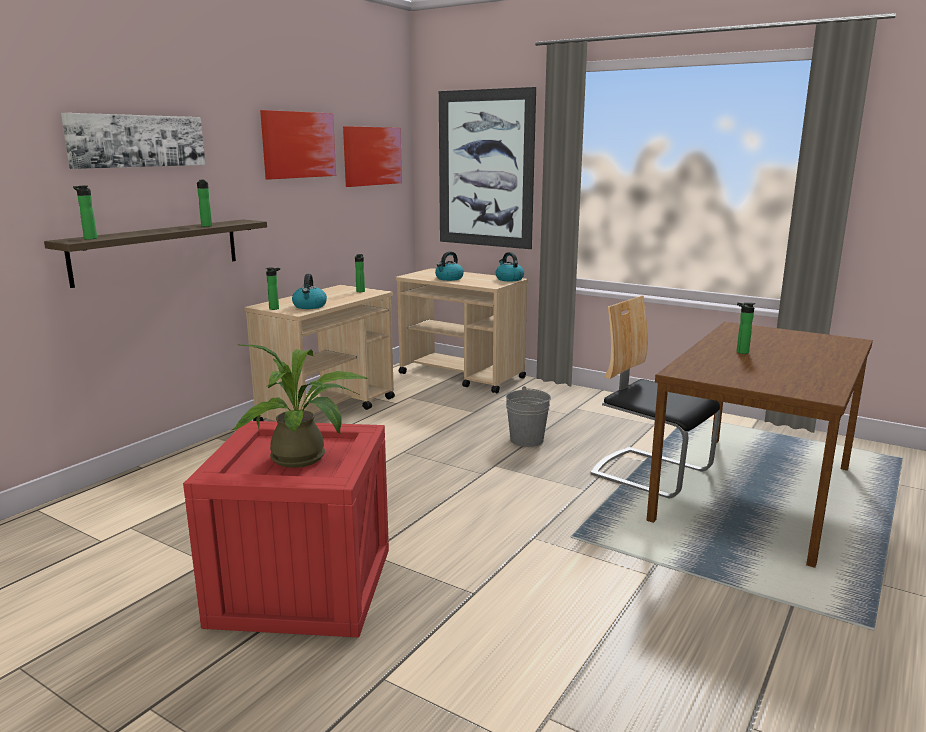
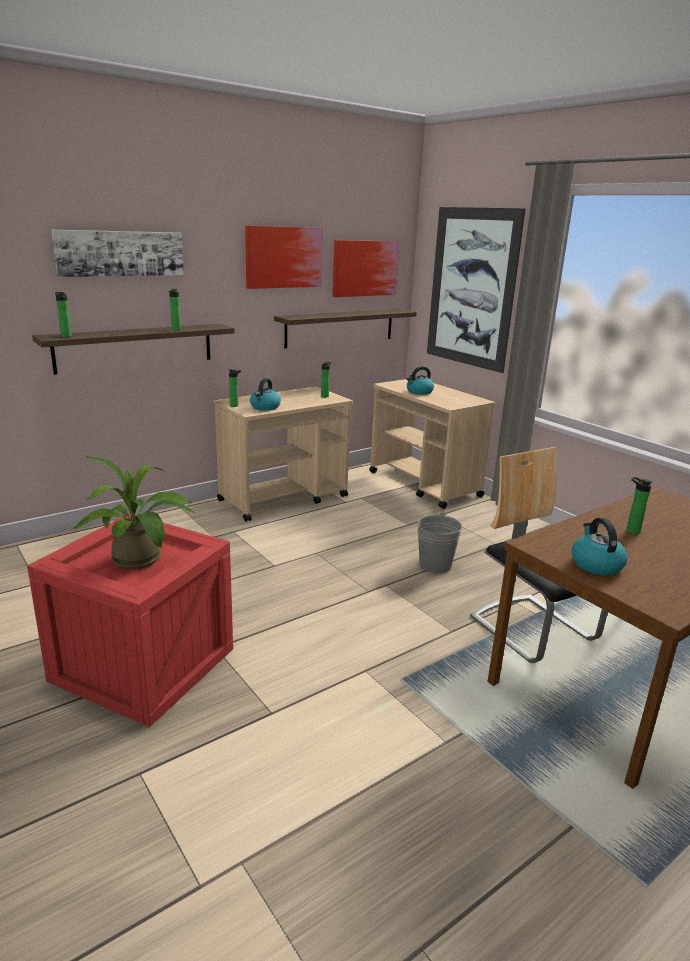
camera: 20 degrees right, 5 degrees up
(355, 220) = (340, 327): none -> shelf
(509, 279) = (475, 400): kettle -> kettle (595, 564)

